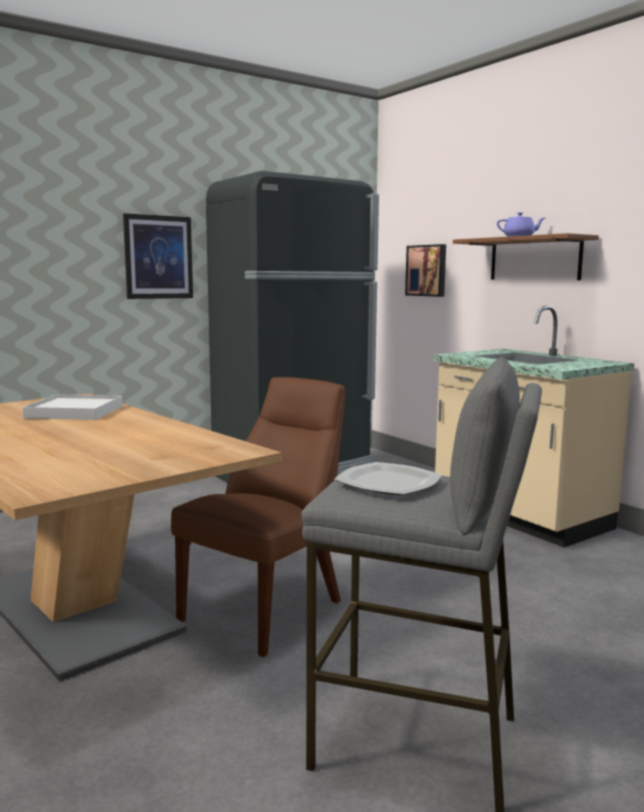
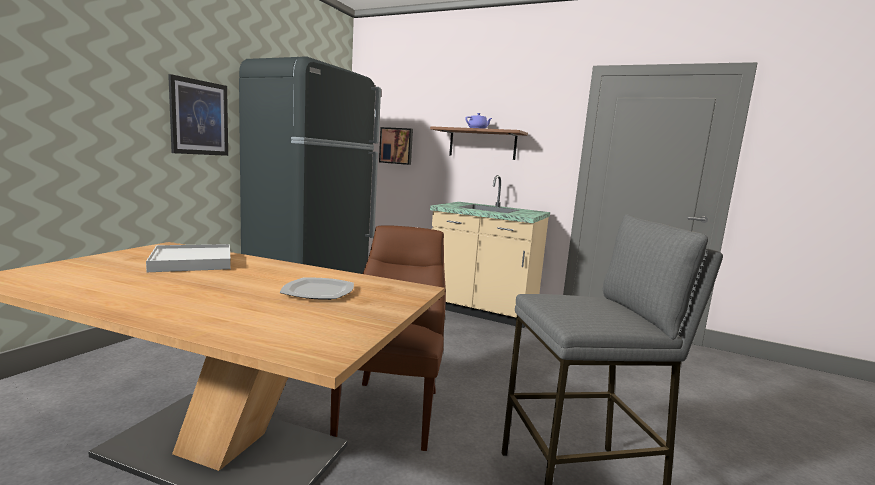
camera: 30 degrees left, 0 degrees up
(388, 483) = (581, 307): plate -> plate (319, 292)

